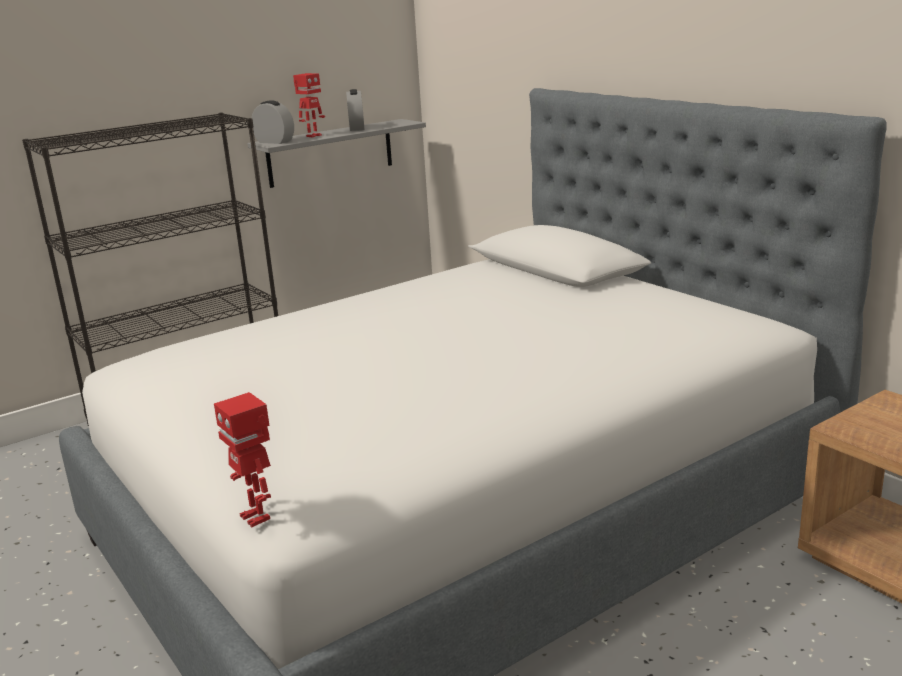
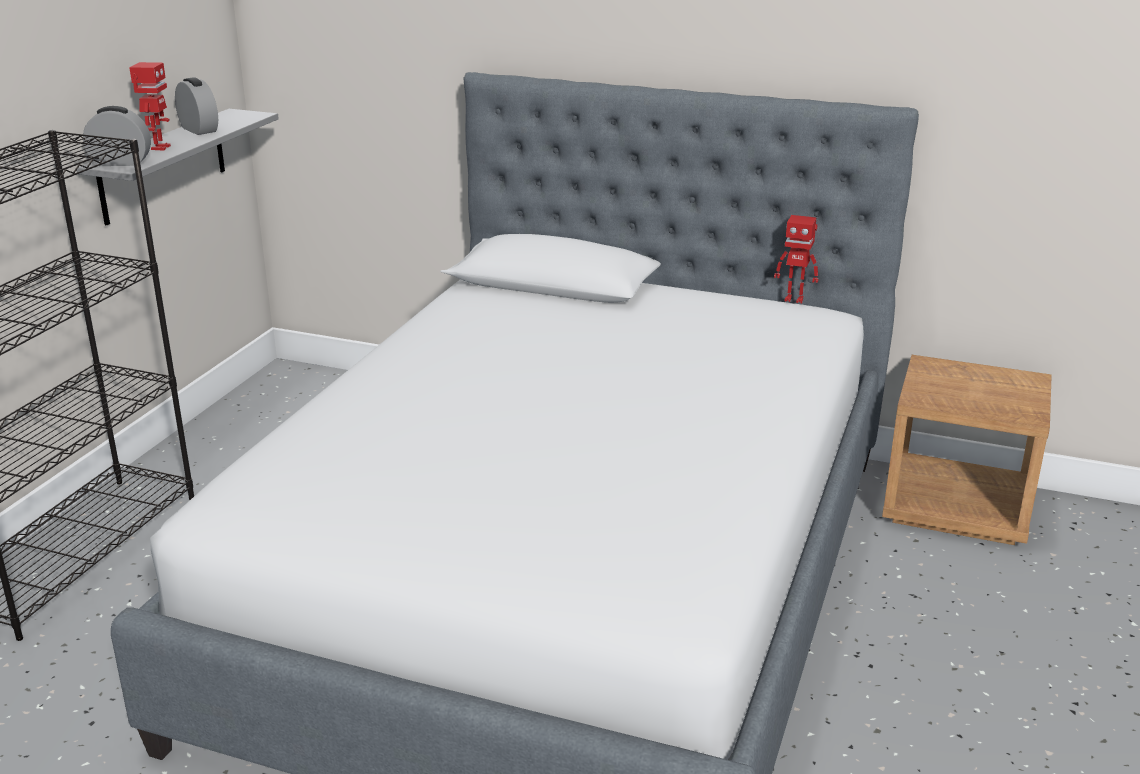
camera: 35 degrees left, 5 degrees up
(257, 517) = (659, 622): toy robot -> toy robot (794, 299)

